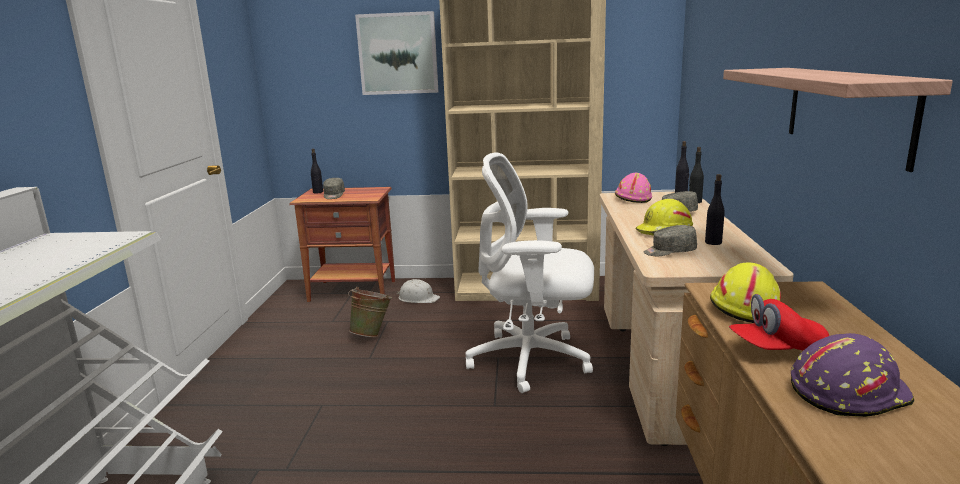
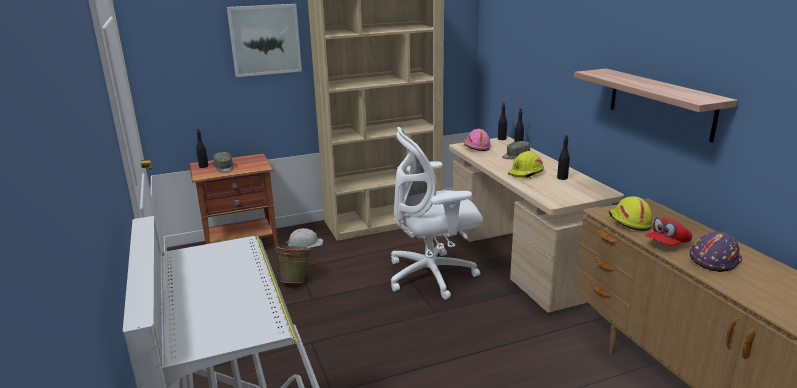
camera: 25 degrees left, 5 degrees up
(669, 252) = (545, 188): grey cap -> none

